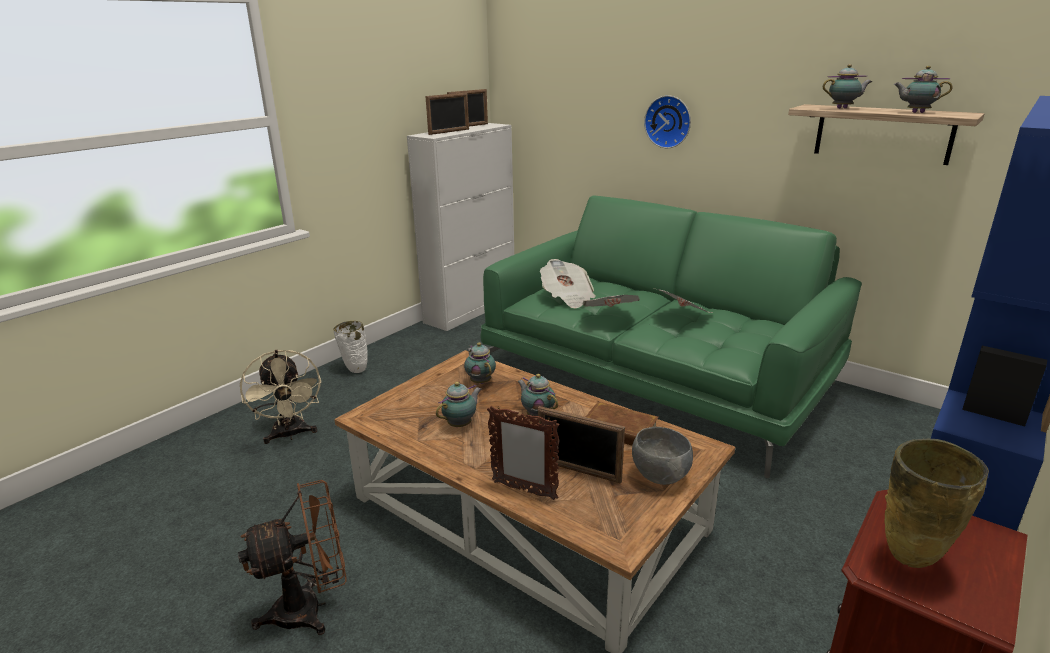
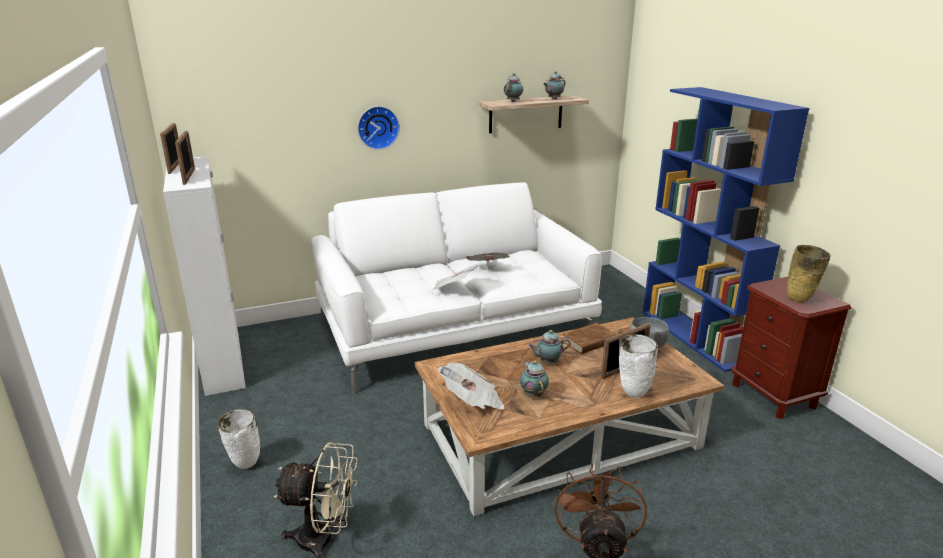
camera: 60 degrees left, 0 degrees up
(480, 381) = (476, 369): teapot -> none
(524, 490) = (632, 393): picture frame -> white vase
(567, 298) = (402, 291): newspaper -> newspaper (472, 401)
(657, 379) = (455, 328): green sofa -> white sofa

